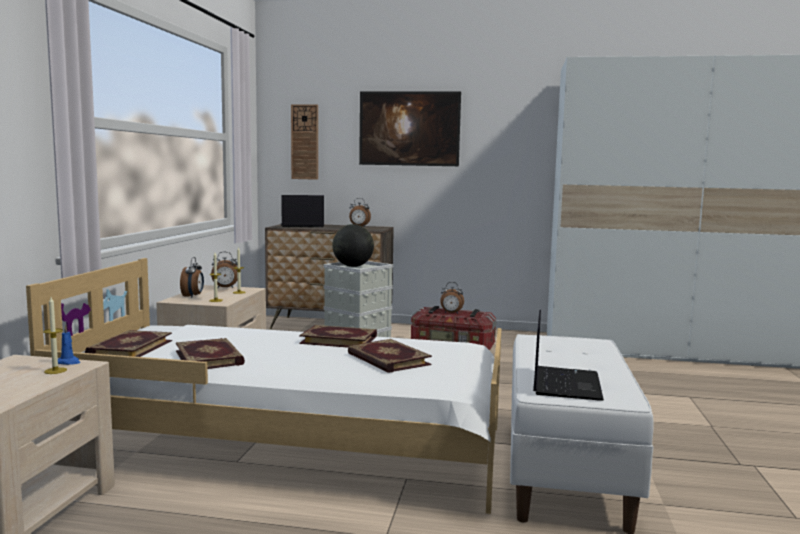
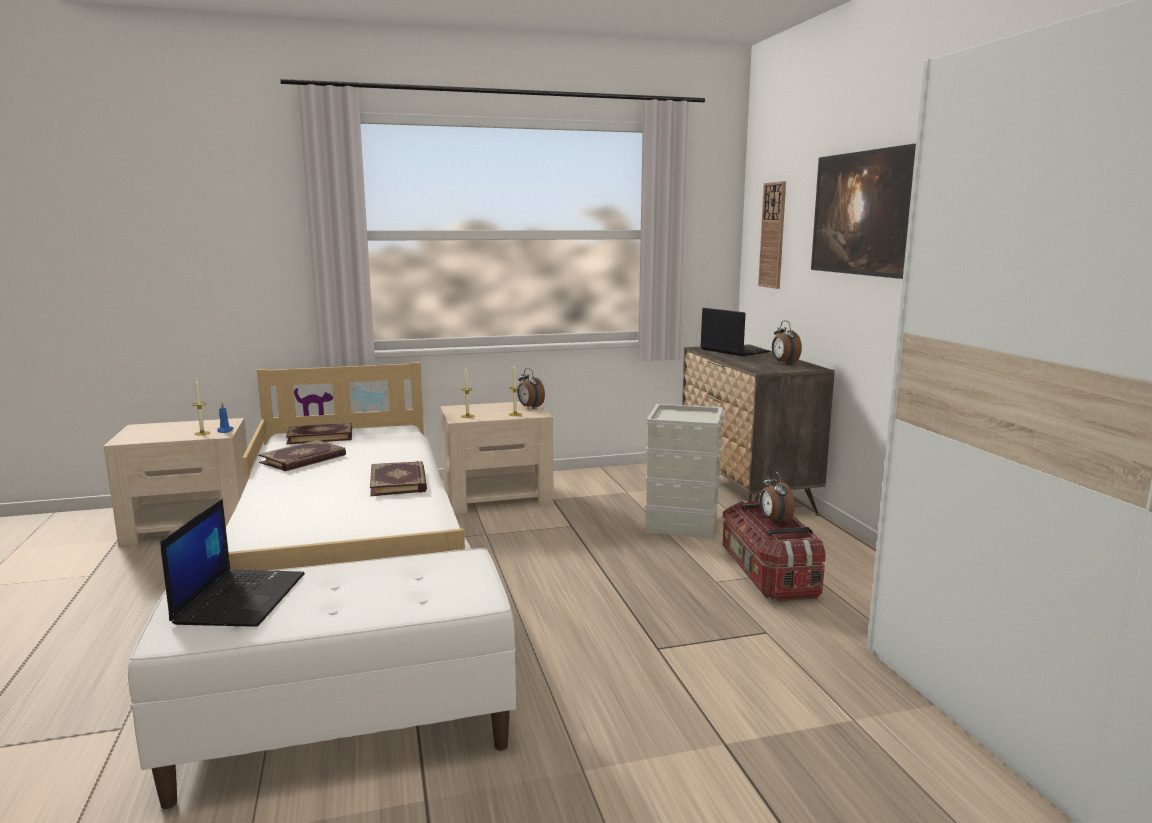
camera: 65 degrees right, 5 degrees up
(193, 296) = (476, 408): alarm clock -> none
(353, 266) = (685, 415): globe -> none
(387, 359) = (332, 511): book -> none
(565, 383) = (240, 598): laptop -> laptop turned 75 degrees counterclockwise

